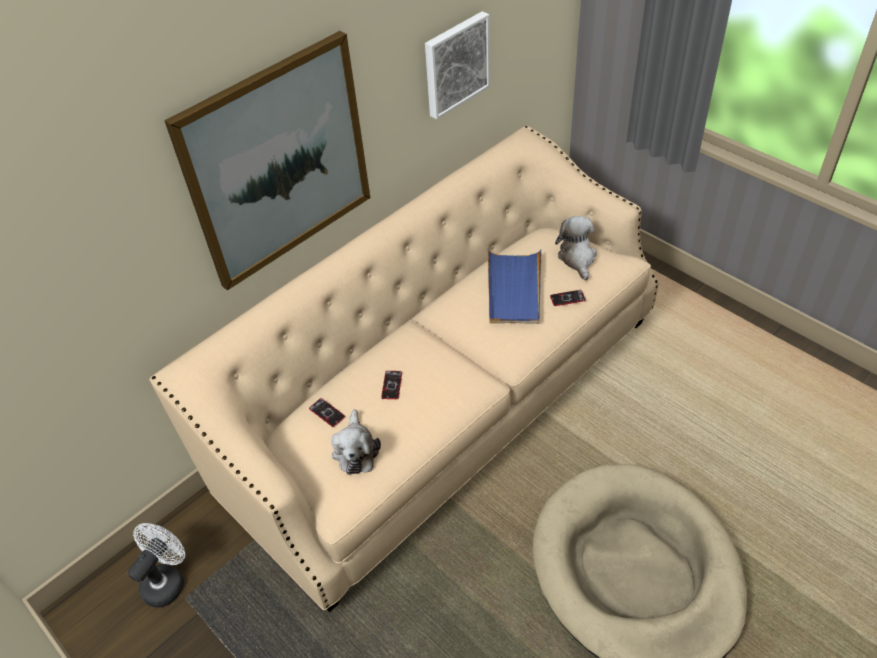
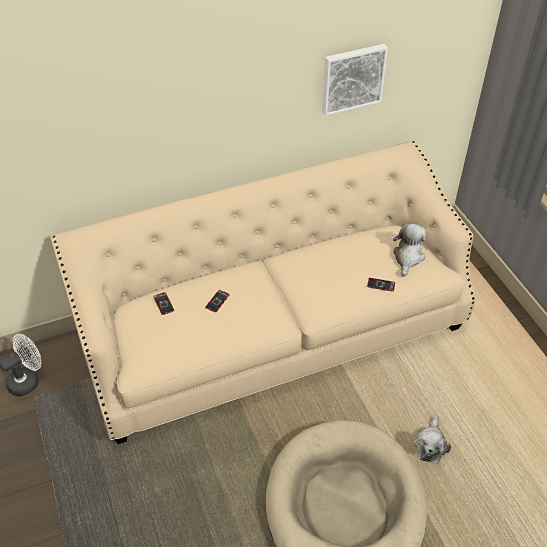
camera: 20 degrees right, 0 degrees up
(278, 162) = (182, 114): picture -> none
(356, 450) = (168, 336): plush toy -> plush toy (430, 445)
(514, 289) = (345, 264): blue tray -> none

